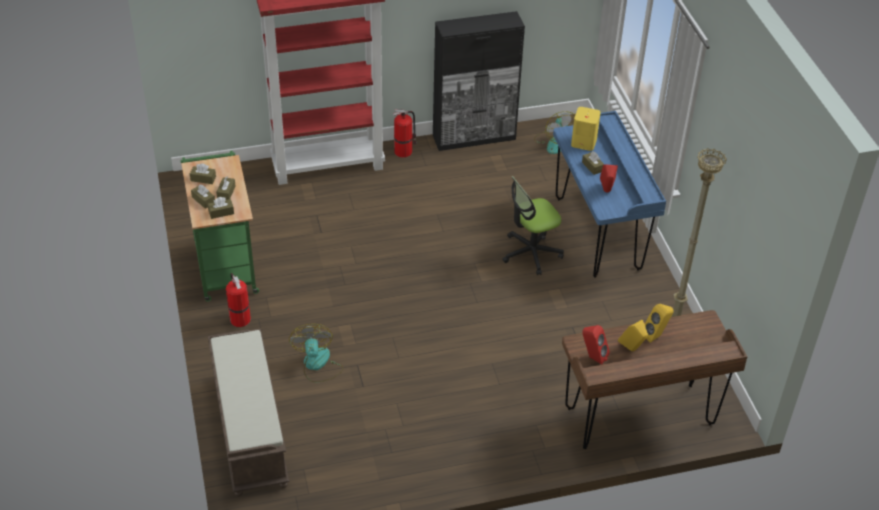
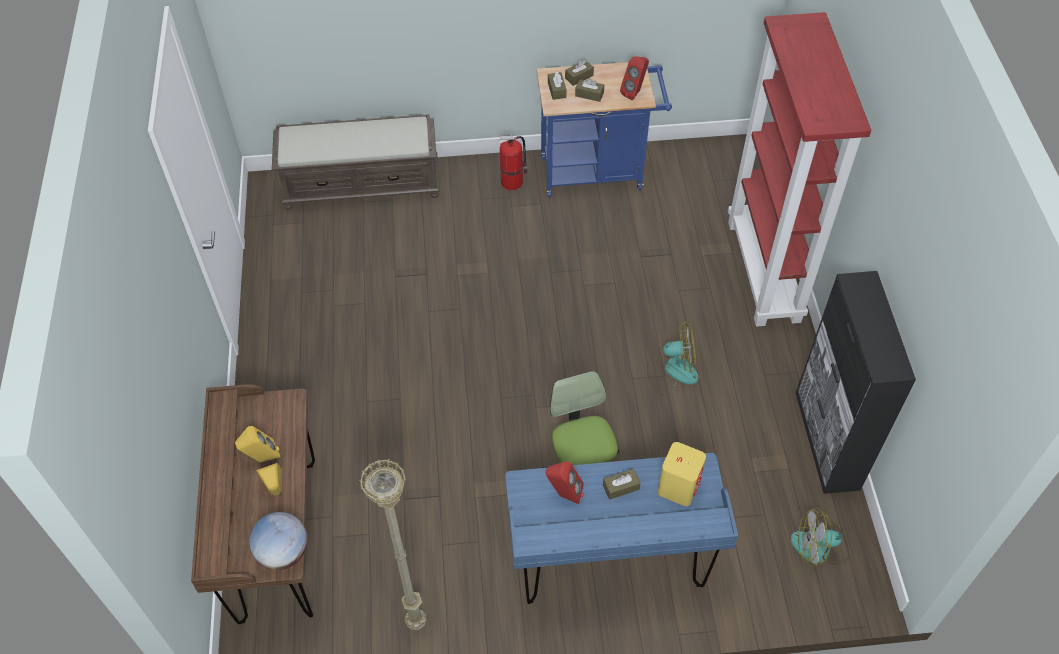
camera: 100 degrees right, 10 degrees up
(203, 179) = (615, 77): brown tissue box -> none
(224, 263) = (598, 172): green cart -> blue cart
(317, 365) = (433, 241): fan -> fan (672, 371)
(404, 151) = (793, 353): fire extinguisher -> none
(592, 357) = (263, 414): red speaker -> red speaker (634, 92)
(700, 322) = (283, 552): none -> globe

